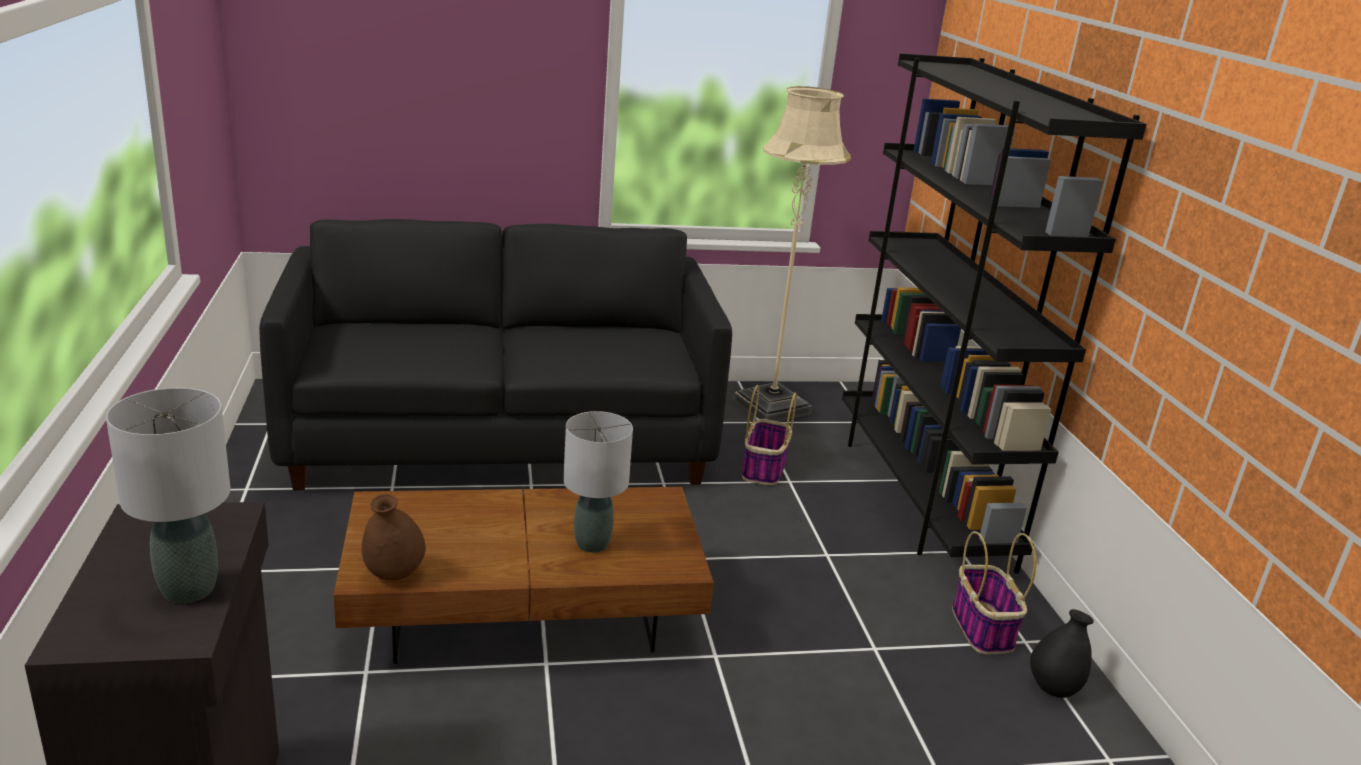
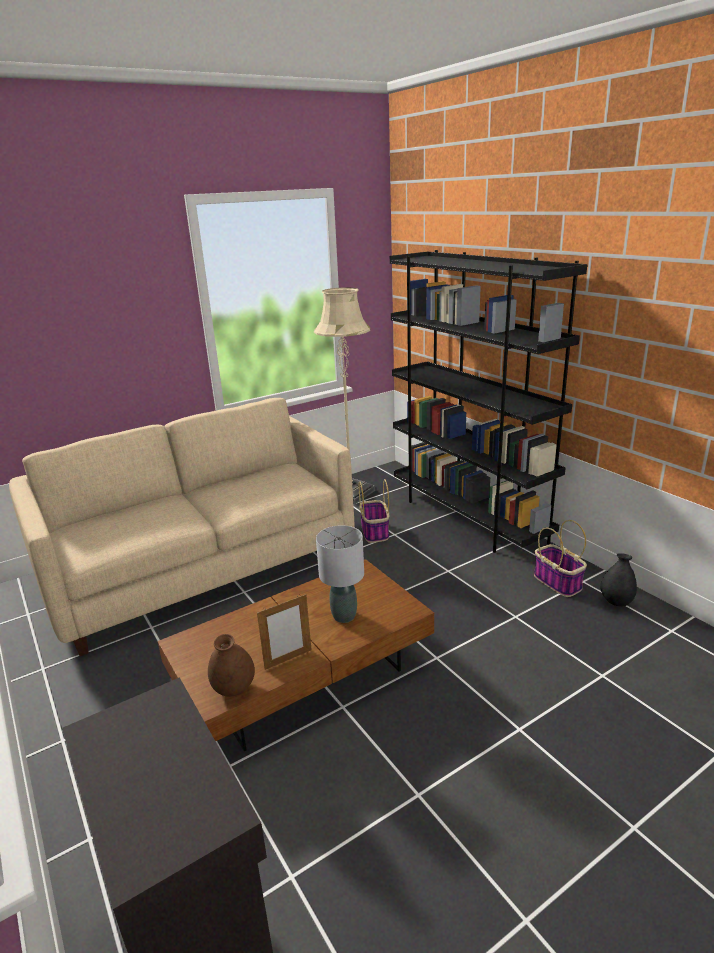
camera: 20 degrees left, 0 degrees up
(187, 589) = (188, 774): grey table lamp -> none
(482, 566) = (288, 659): none -> picture frame
(502, 439) = (203, 568): black sofa -> beige sofa

